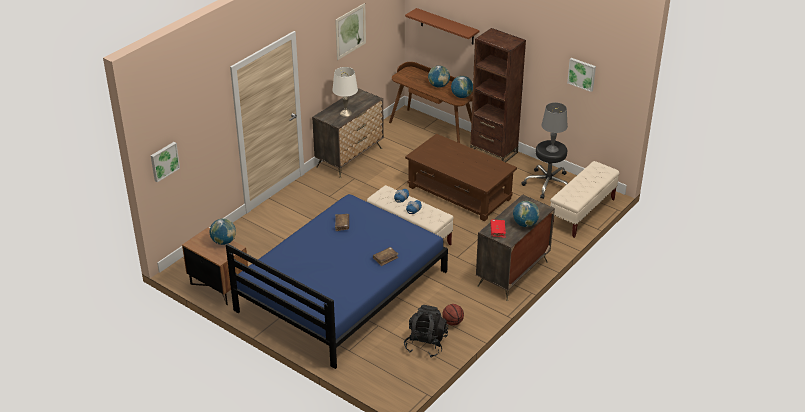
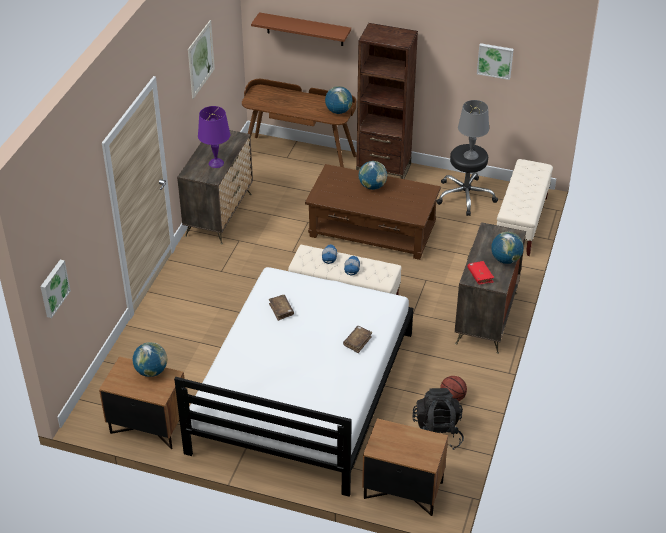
camera: 20 degrees left, 5 degrees up
(341, 290) = (302, 391): blue bed -> white bed
(345, 113) = (216, 163): white table lamp -> purple table lamp
(376, 375) = (402, 491): none -> brown nightstand
(438, 86) = (304, 103): globe -> globe (372, 186)

